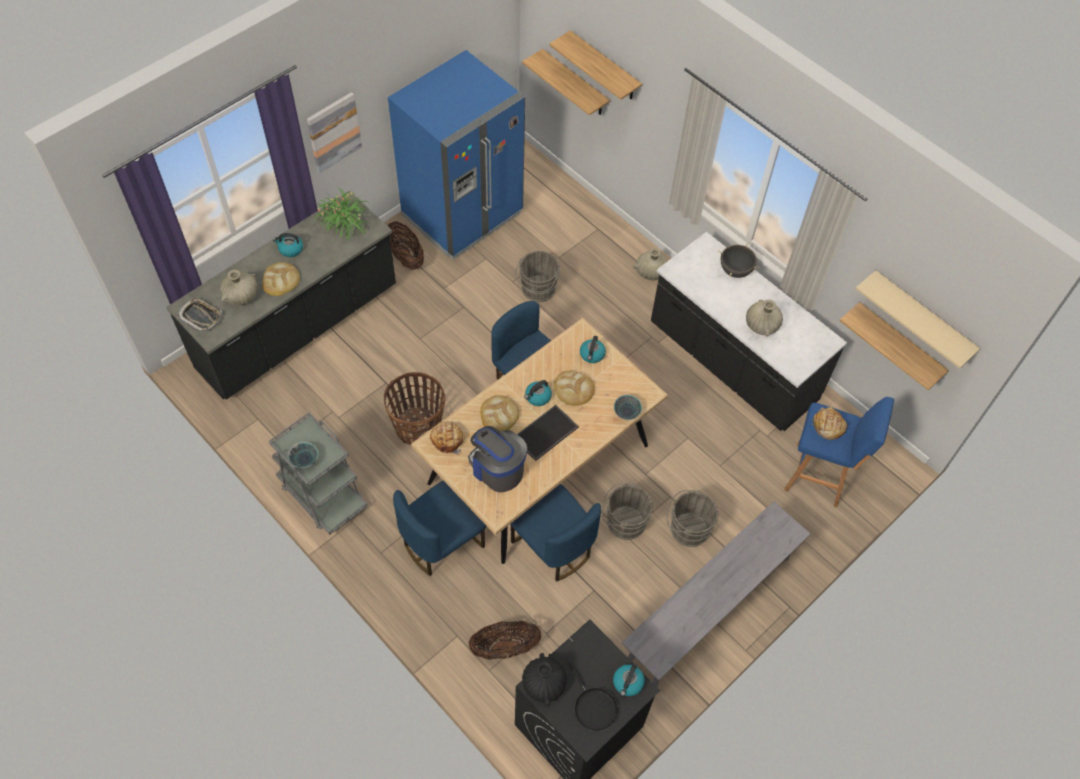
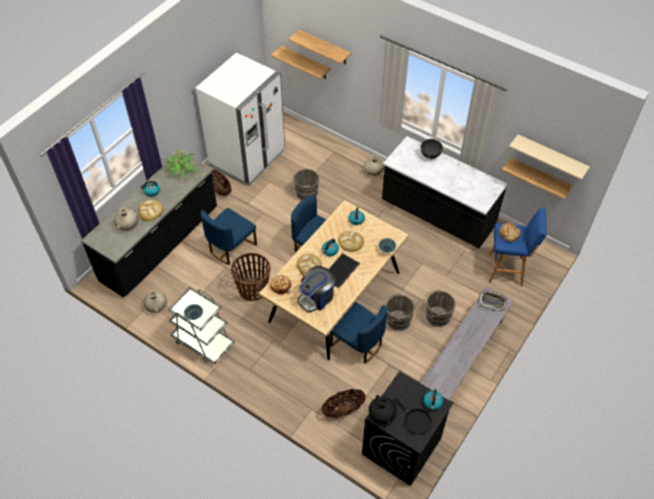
camera: 10 degrees left, 5 degrees down
(201, 316) = (105, 242): tray -> tray (492, 301)
(334, 132) = (166, 114): picture -> none
(441, 542) = (286, 355): blue chair -> blue chair (231, 247)
(462, 215) = (247, 158): blue fridge -> white fridge
(497, 469) = (316, 297): coffee machine -> coffee machine turned 75 degrees counterclockwise
(761, 325) = (454, 183): beige vase -> beige vase (156, 306)

